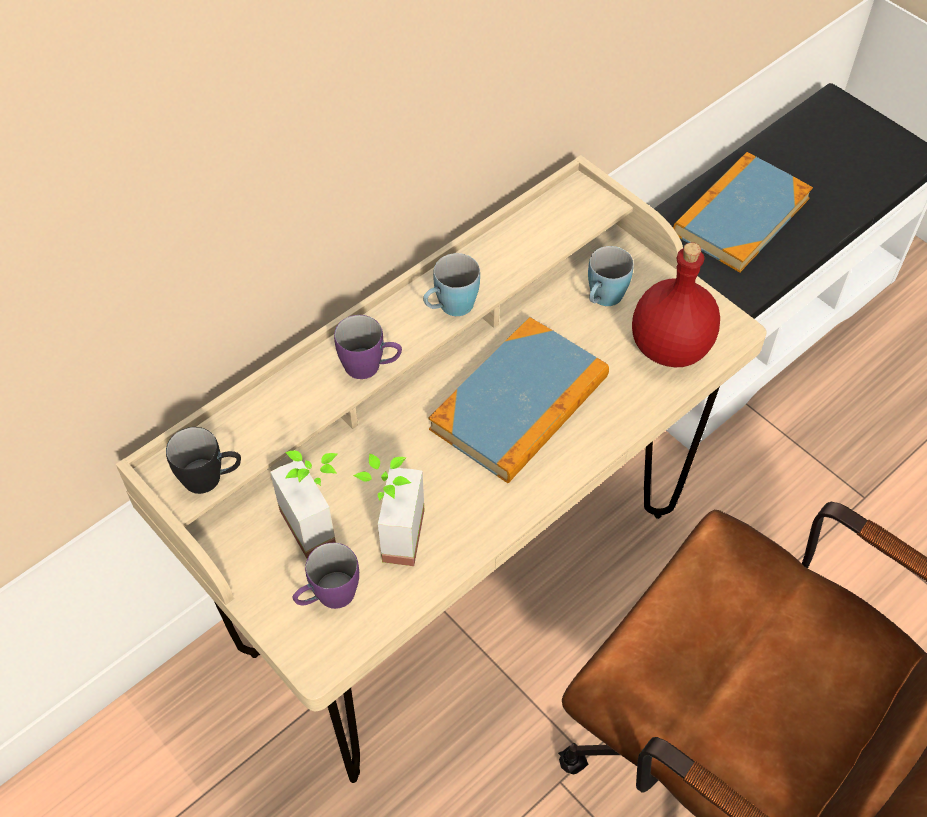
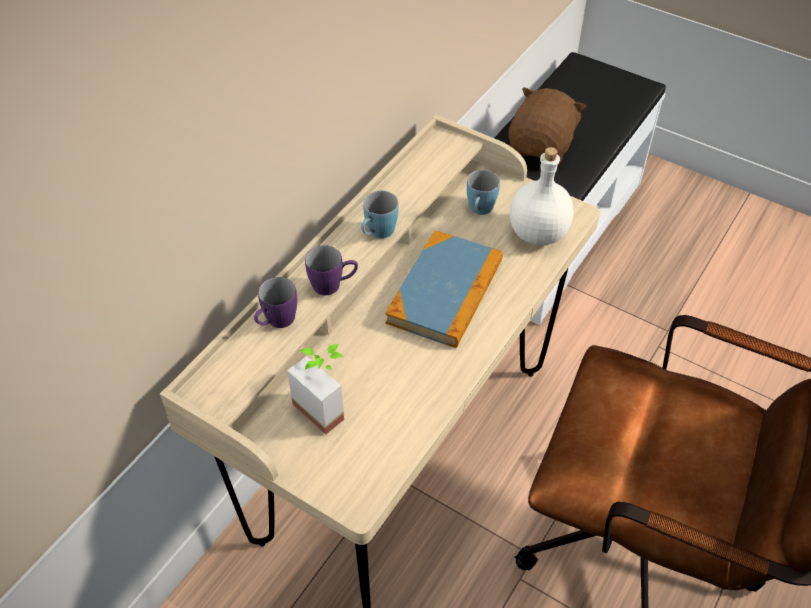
camera: 15 degrees left, 5 degrees down
(211, 478) = (238, 388): black mug -> none
(328, 597) = (350, 457): purple mug -> purple mug (276, 322)
(389, 534) = (381, 402): potted plant -> none
(669, 348) = (537, 234): red bottle -> white bottle
(740, 216) = (542, 147): book -> brown plush toy

